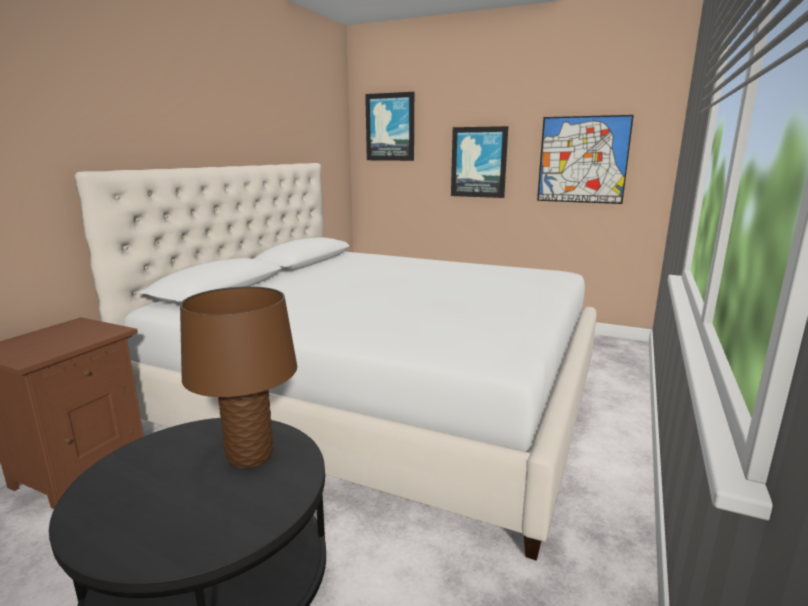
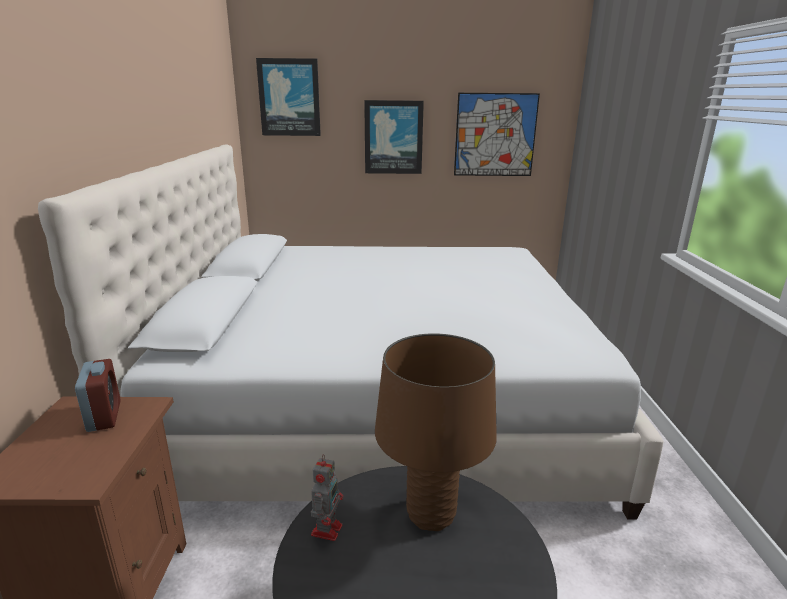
camera: 25 degrees left, 5 degrees up
(85, 331) = (104, 416): none -> alarm clock
(168, 443) = (327, 528): none -> toy robot

